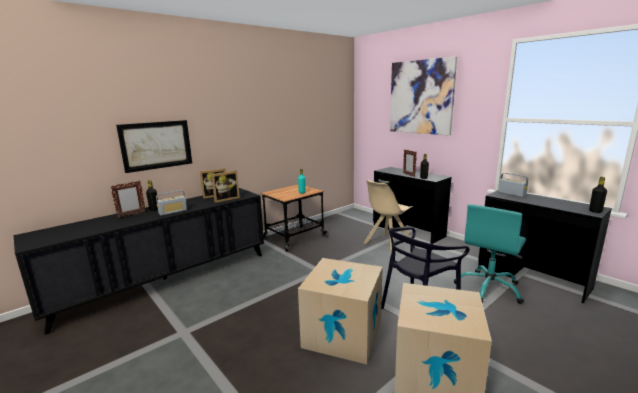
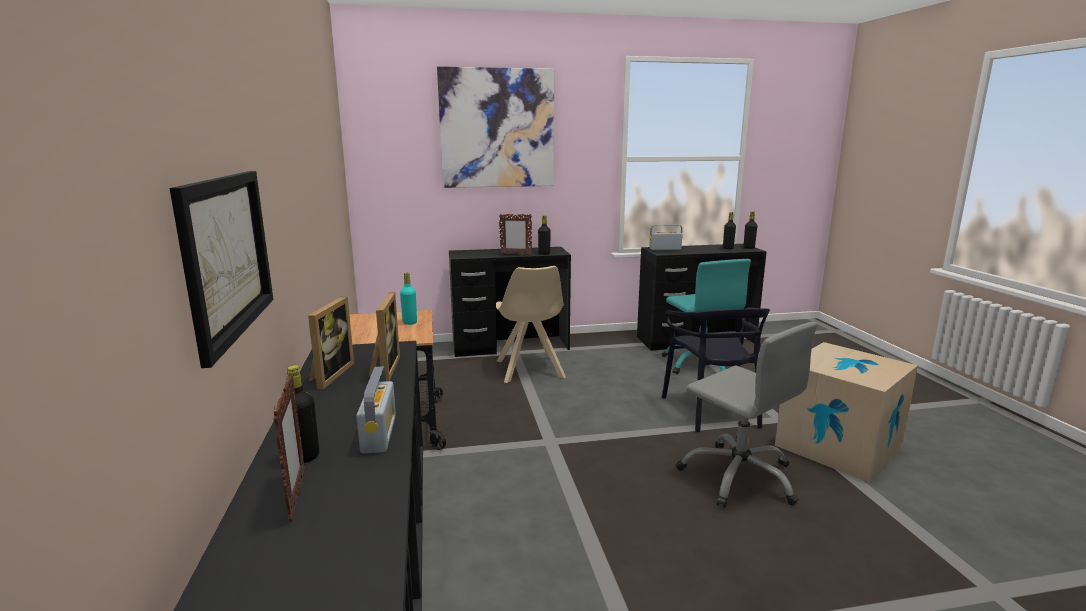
camera: 60 degrees left, 0 degrees up
(342, 334) = (739, 476): cardboard box -> grey office chair
(569, 206) = (728, 248): none -> black bottle

